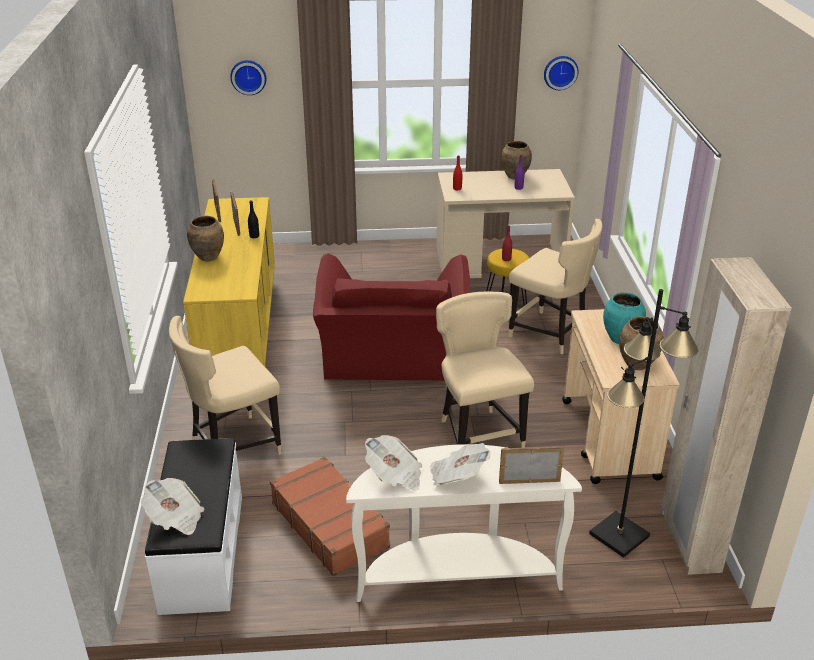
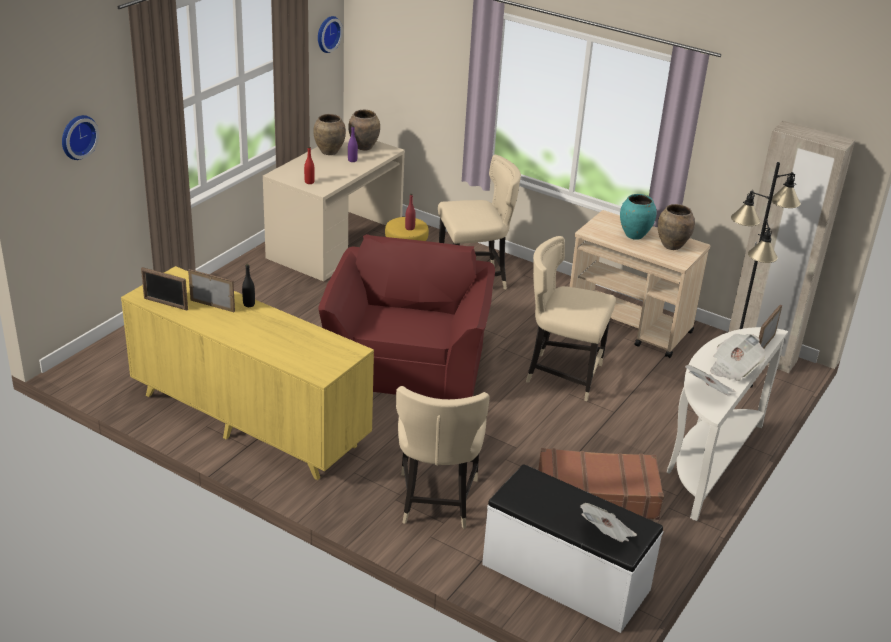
camera: 55 degrees left, 0 degrees up
(209, 257) = (255, 343): brown vase -> brown vase (364, 147)
(393, 356) = (407, 361): red armchair -> red armchair turned 120 degrees counterclockwise

